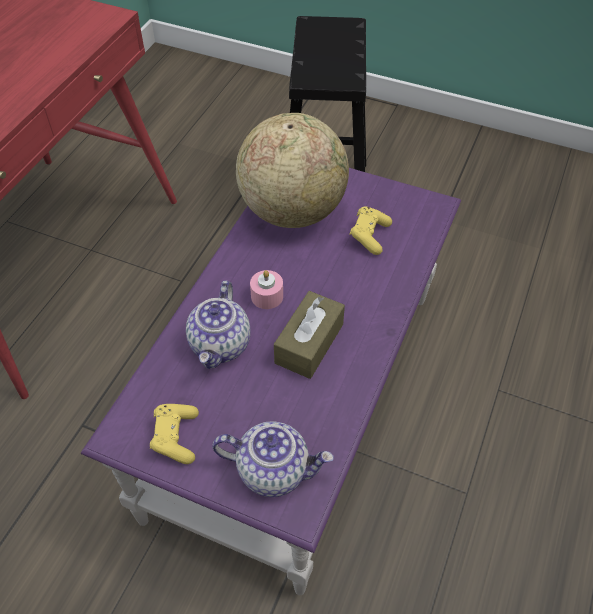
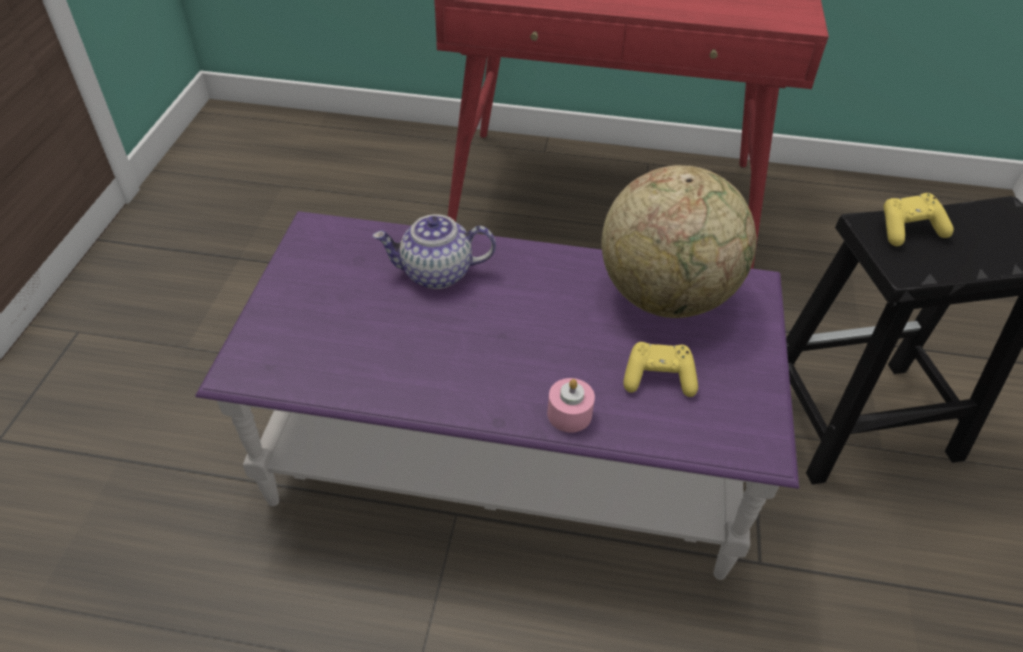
camera: 75 degrees right, 5 degrees down
(175, 437) = (315, 264): yellow game controller -> yellow game controller (908, 230)
(267, 296) = (517, 297): pink candle -> pink candle (569, 414)
(274, 470) = (284, 343): teapot -> none
(309, 343) = (458, 345): brown tissue box -> none

